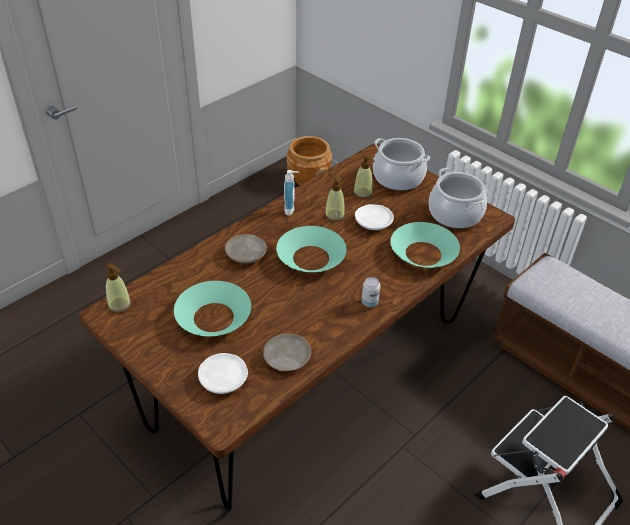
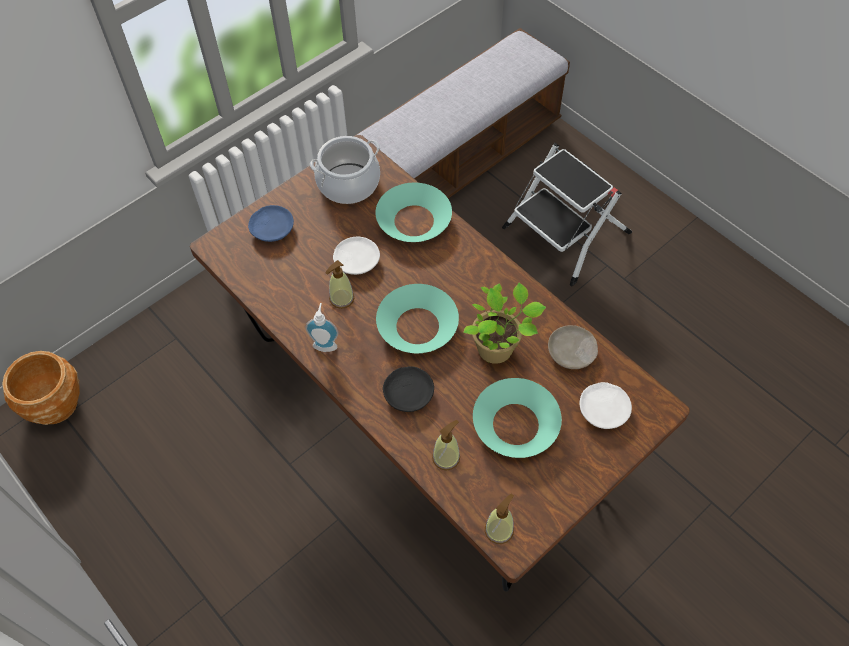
camera: 85 degrees left, 15 degrees up
(246, 254) = (409, 393): beige plate -> black plate
(289, 307) = (498, 349): none -> potted plant
(363, 193) = (300, 266): soap dispenser -> soap dispenser (446, 457)
(369, 302) = (490, 275): can -> none
(398, 178) = (272, 228): cooking pot -> blue plate

